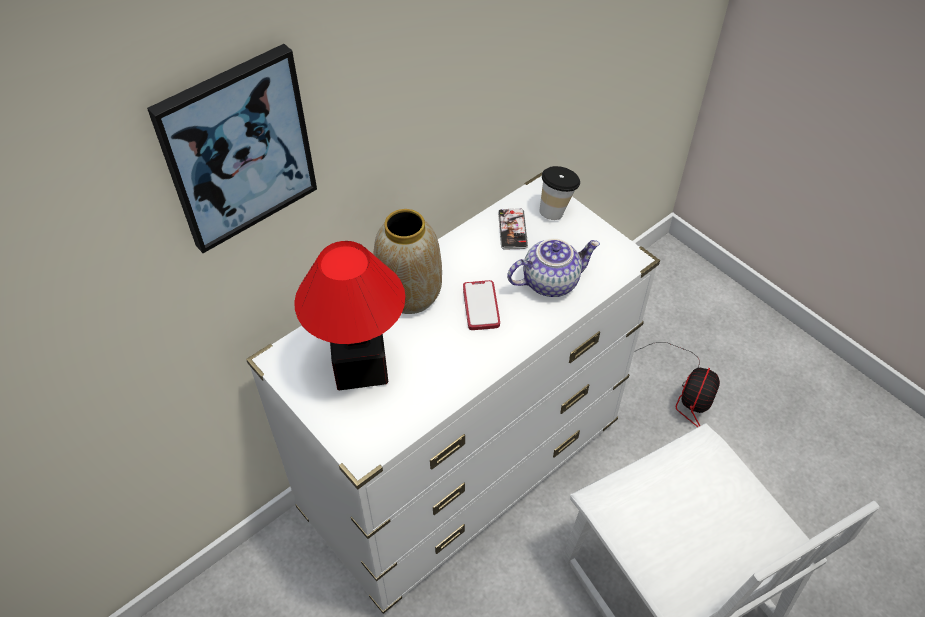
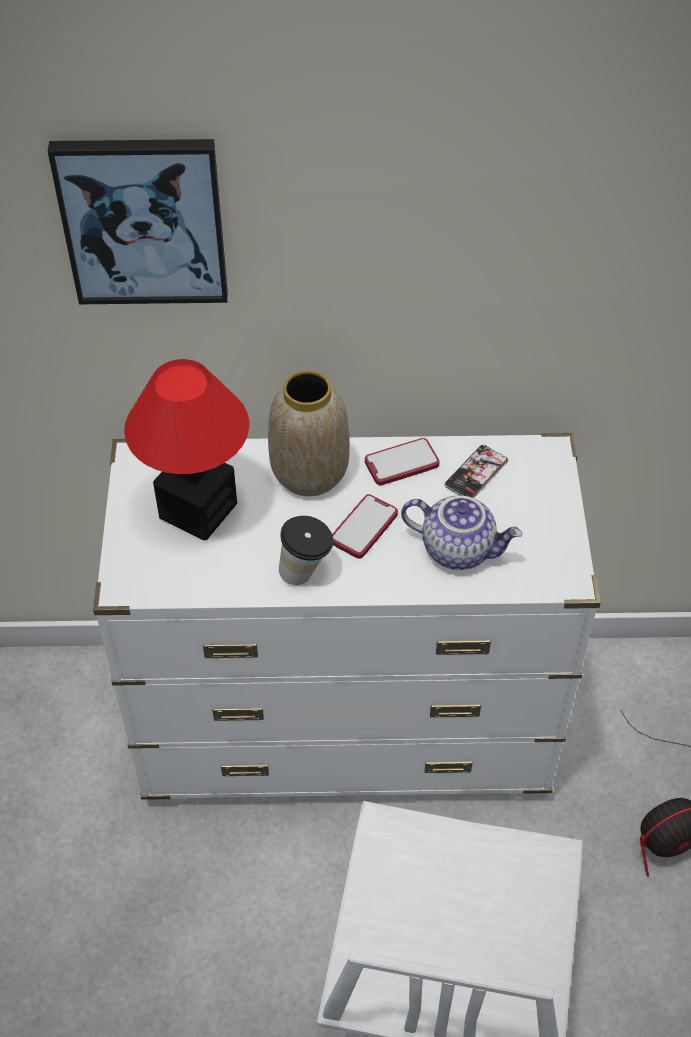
camera: 40 degrees right, 0 degrees up
(461, 251) = (401, 463): none -> phone
(556, 210) = (544, 482): cup -> cup (306, 573)

